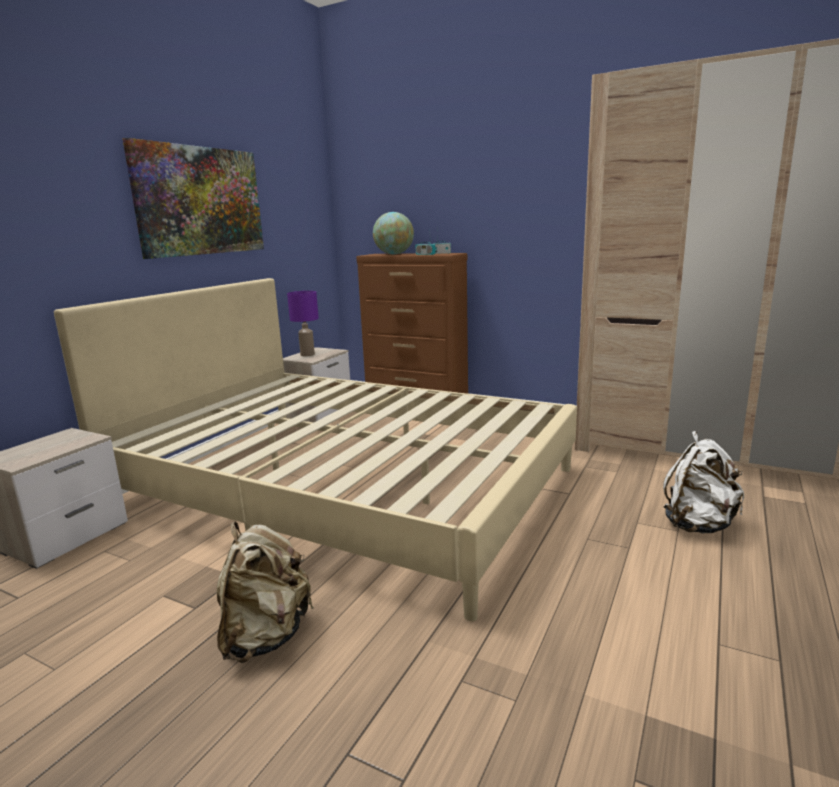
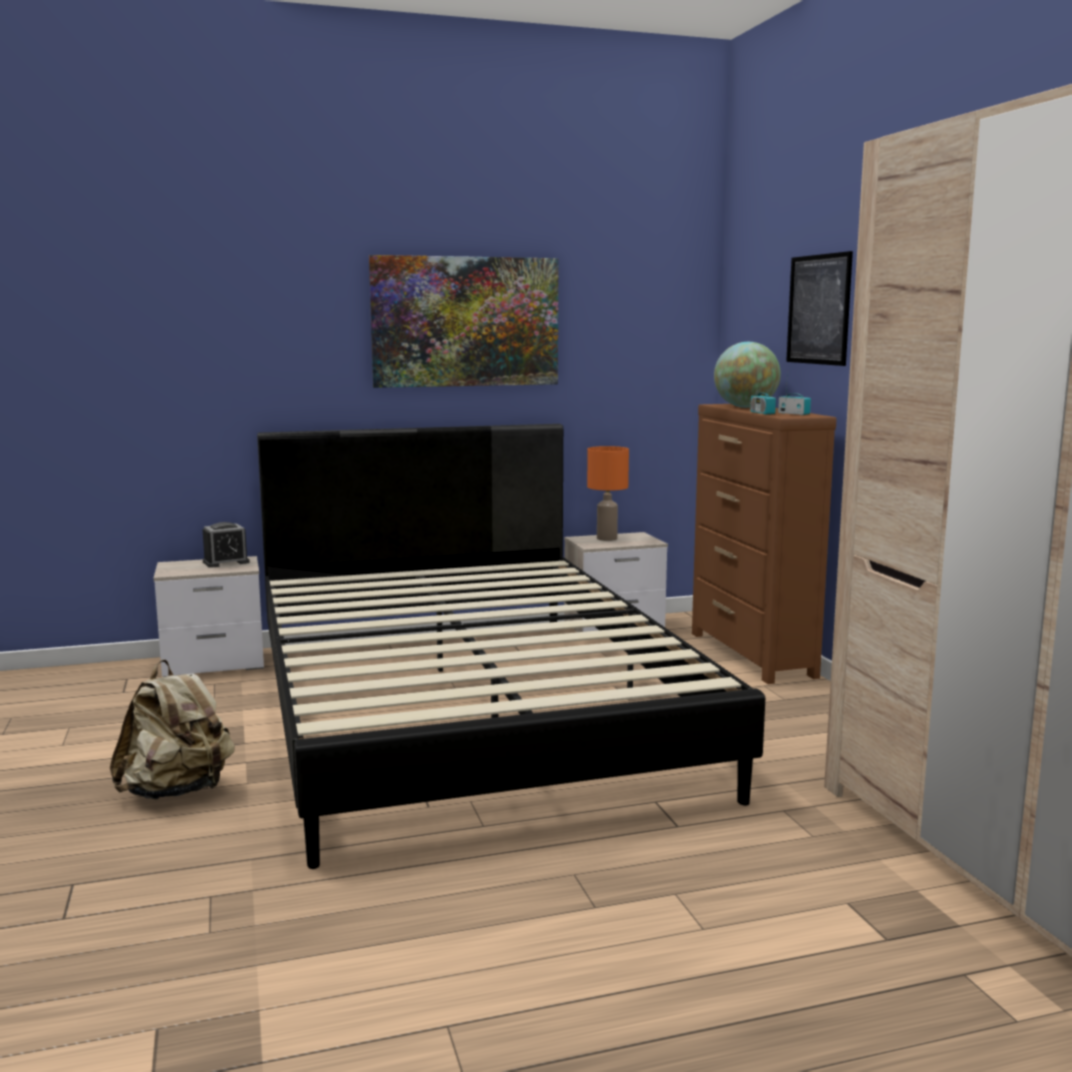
camera: 45 degrees right, 5 degrees down
(56, 439) = (226, 562): none -> alarm clock
(307, 355) = (606, 539): purple table lamp -> orange table lamp
(345, 487) = (468, 711): beige bed -> black bed
(440, 189) = (818, 309): none -> picture
(698, 525) = (749, 940): white backpack -> none

